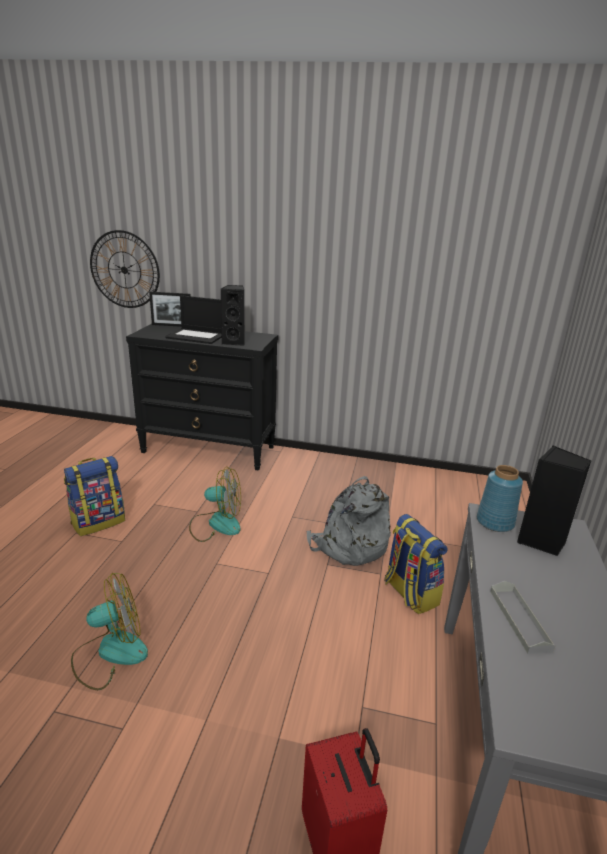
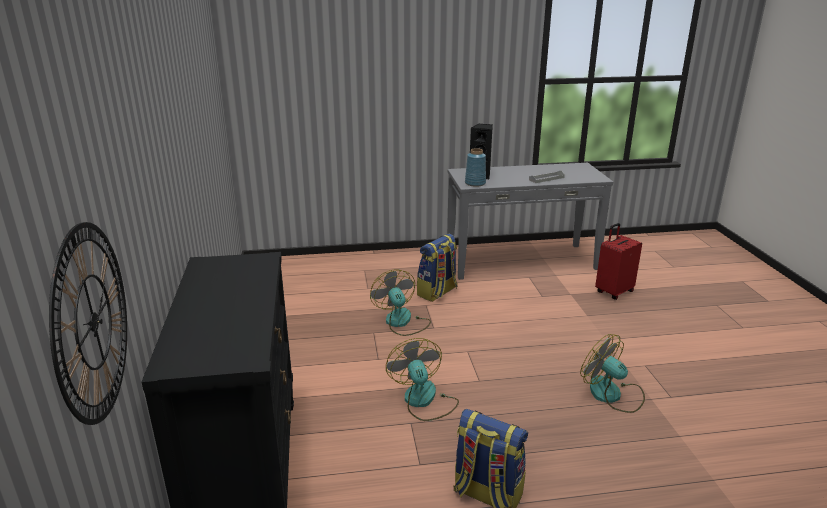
camera: 110 degrees left, 0 degrees up
(172, 325) = (169, 351): picture frame -> none
(197, 336) = (235, 307): laptop -> none
(234, 342) = (251, 274): black speaker -> none
(349, 546) = (402, 322): grey backpack -> fan

